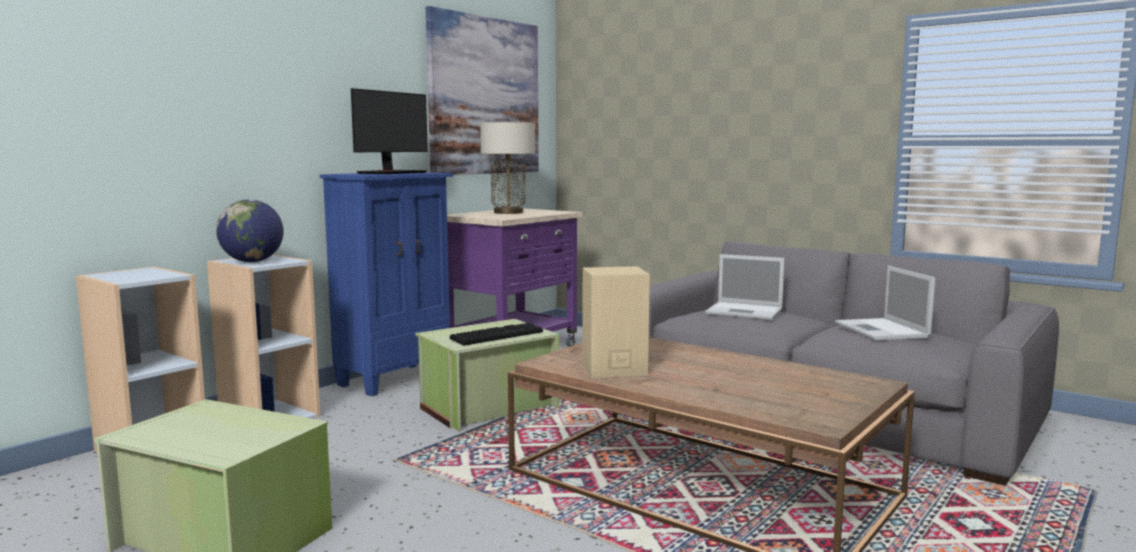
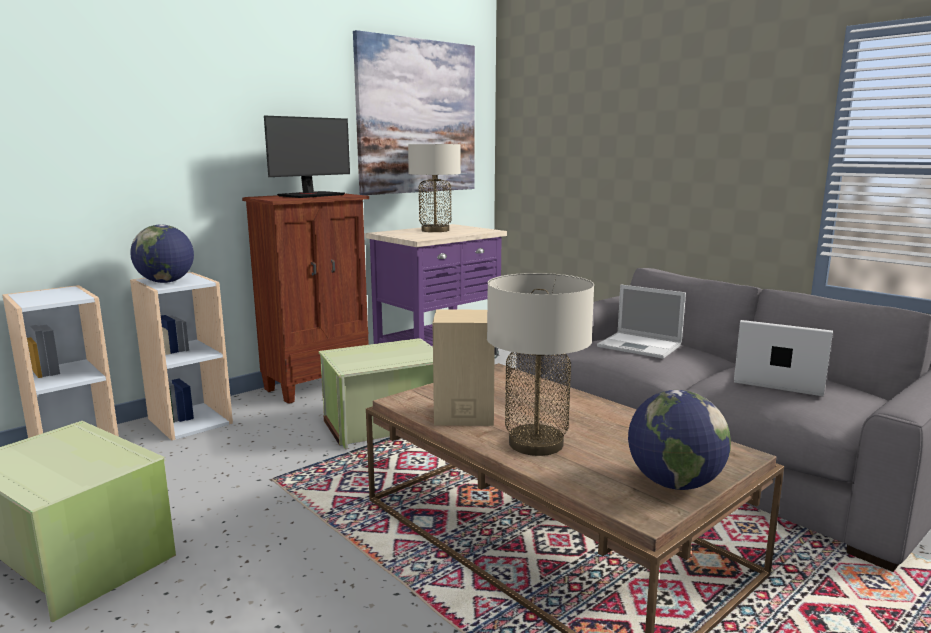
camera: 10 degrees right, 5 degrees up
(394, 380) = (317, 387): blue cabinet -> brown cabinet
(497, 335) = (391, 358): keyboard -> none
(696, 385) = (536, 443): none -> table lamp
(834, 404) = (674, 483): none -> globe
(882, 330) = (777, 380): laptop -> laptop turned 120 degrees clockwise

